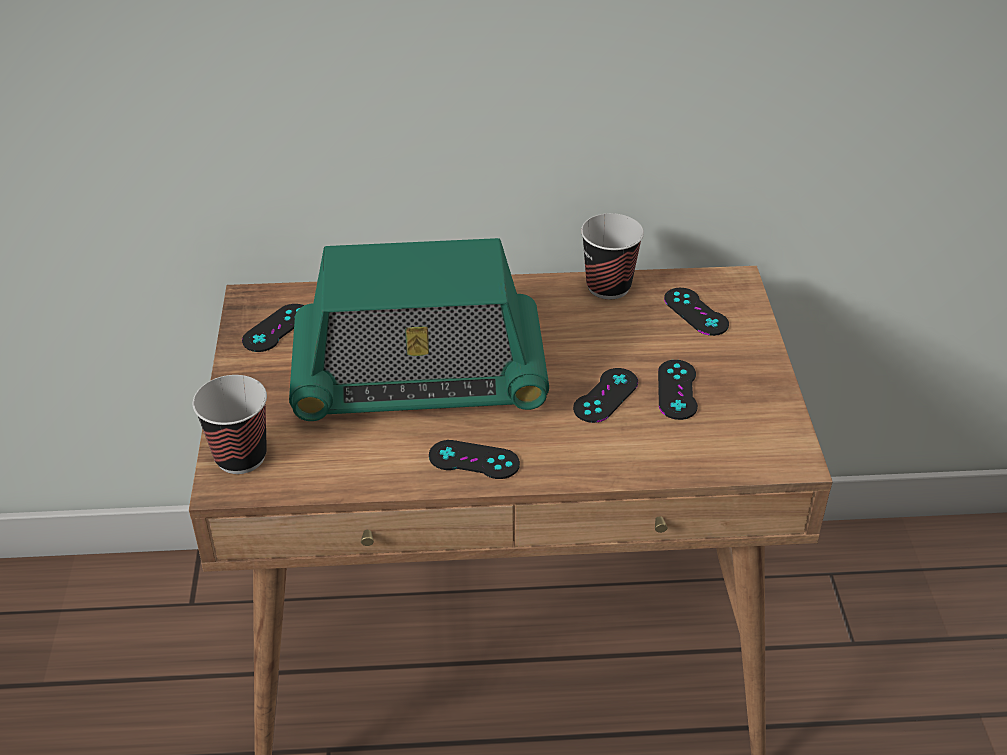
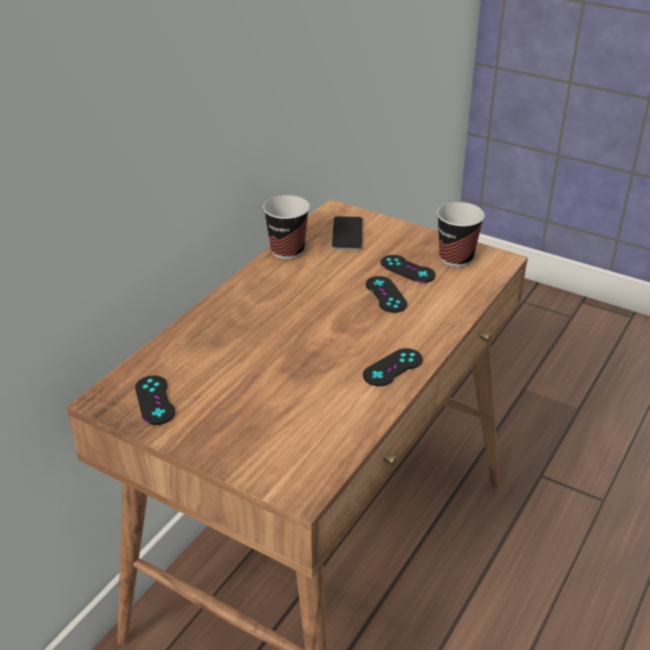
camera: 55 degrees left, 5 degrees down
(240, 457) = (281, 473): cup -> cup (456, 258)
(419, 378) = (288, 357): radio -> none
(696, 312) = (347, 234): black game controller -> phone

